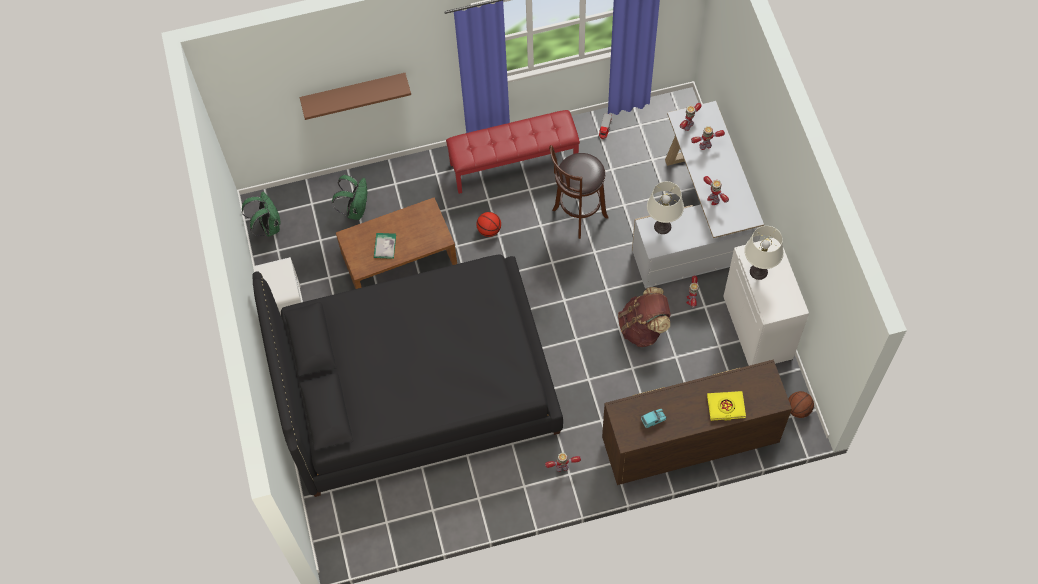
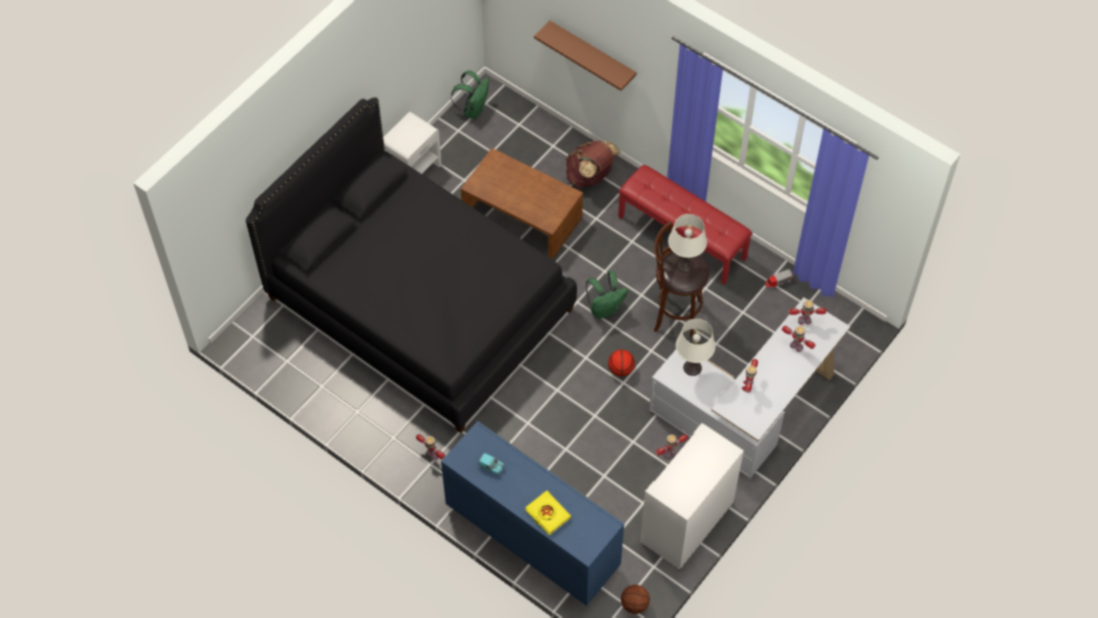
camera: 50 degrees right, 5 degrees down
(356, 209) = (540, 157): green backpack -> green backpack (605, 309)
(385, 246) = (508, 188): book -> none
(489, 230) = (603, 261): basketball -> basketball (620, 369)
(643, 328) = (610, 433): brown backpack -> brown backpack (590, 176)
(688, 442) = (532, 536): brown dresser -> blue dresser
(758, 271) = (694, 456): white table lamp -> white table lamp (684, 265)

